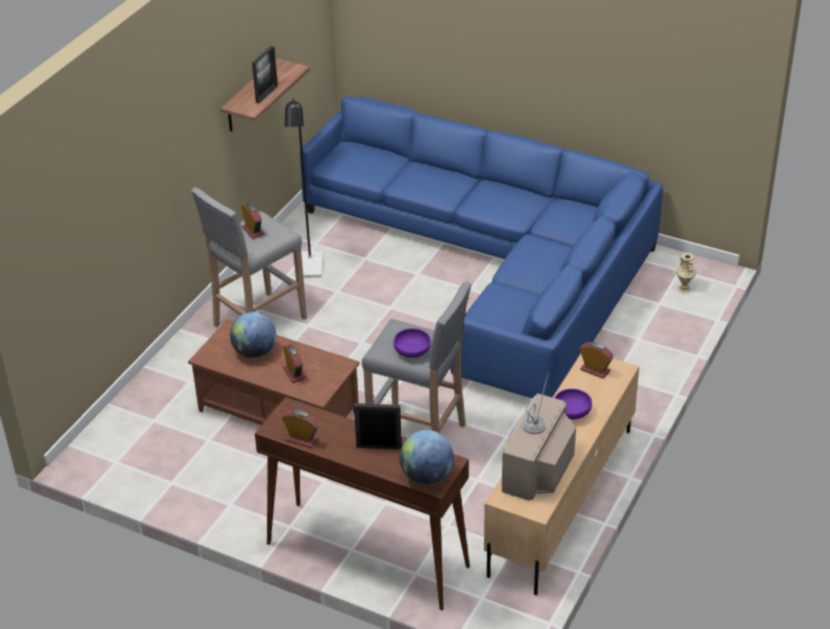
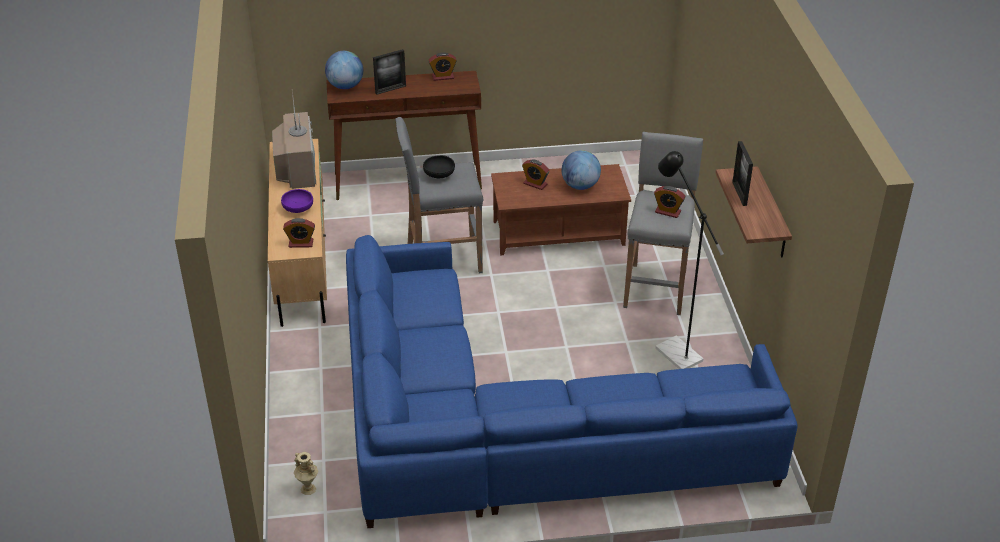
camera: 145 degrees right, 0 degrees up
(412, 351) = (439, 174): purple bowl -> black bowl

